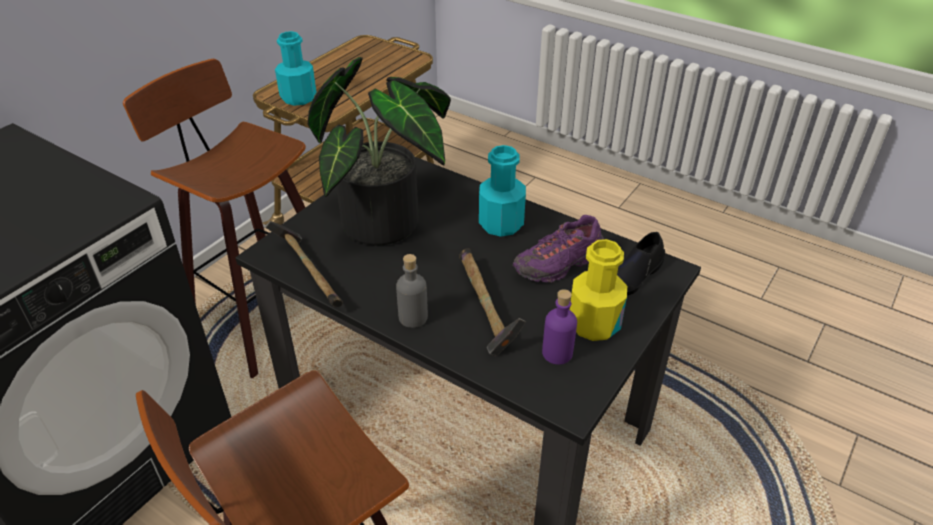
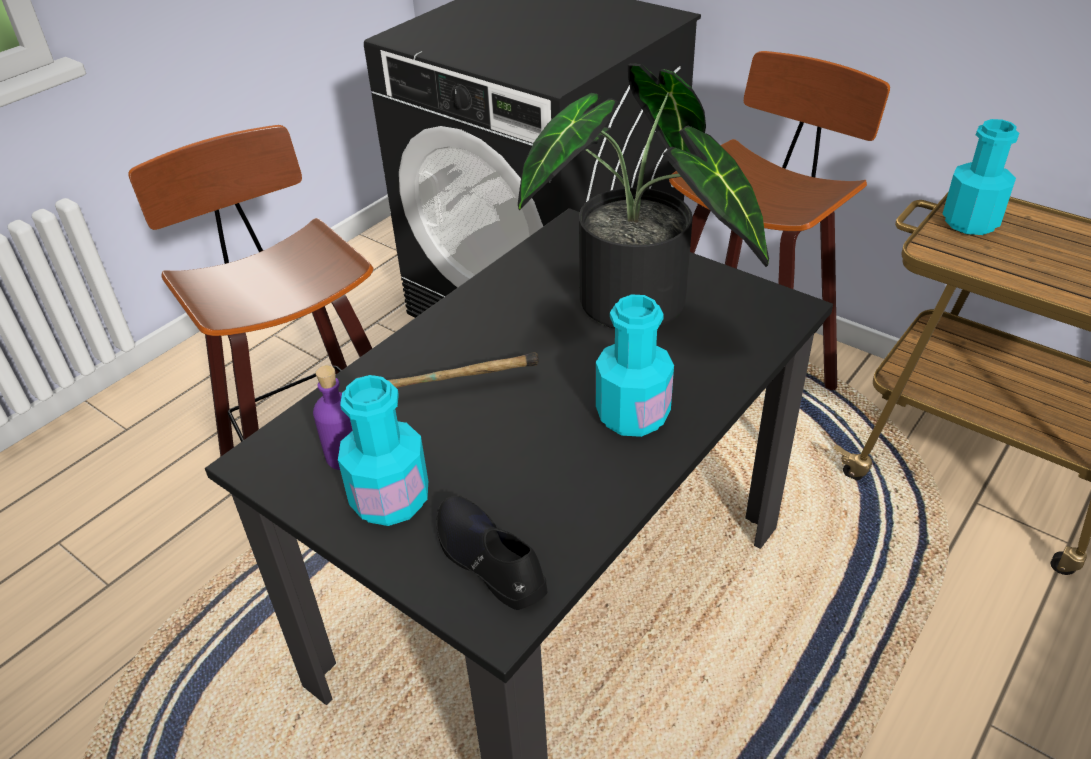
camera: 95 degrees right, 0 degrees up
(309, 274) = (532, 256): hammer -> none
(413, 317) = (442, 333): grey bottle -> none
(559, 264) = (528, 474): purple shoe -> none
(594, 324) = (390, 499): yellow bottle -> turquoise bottle

